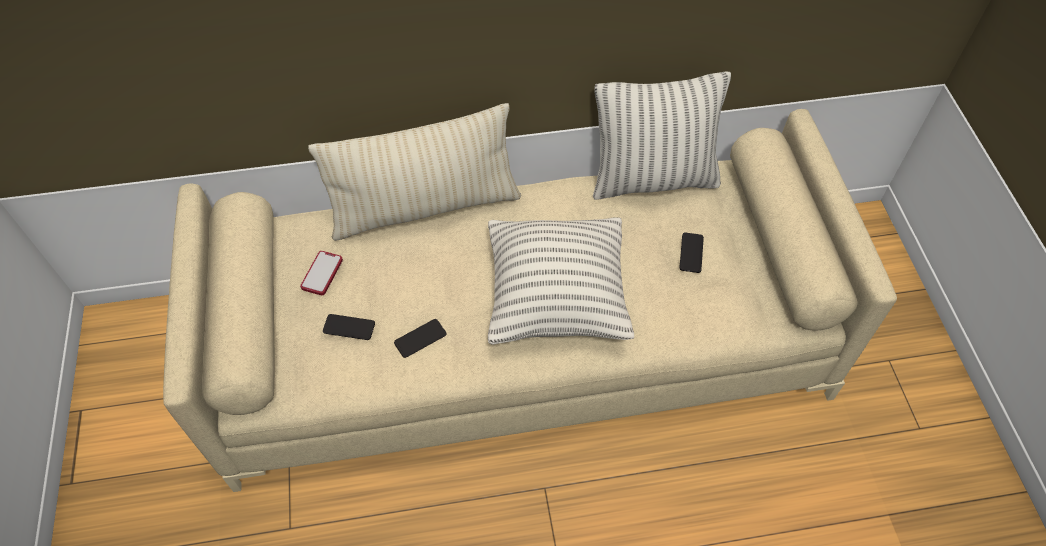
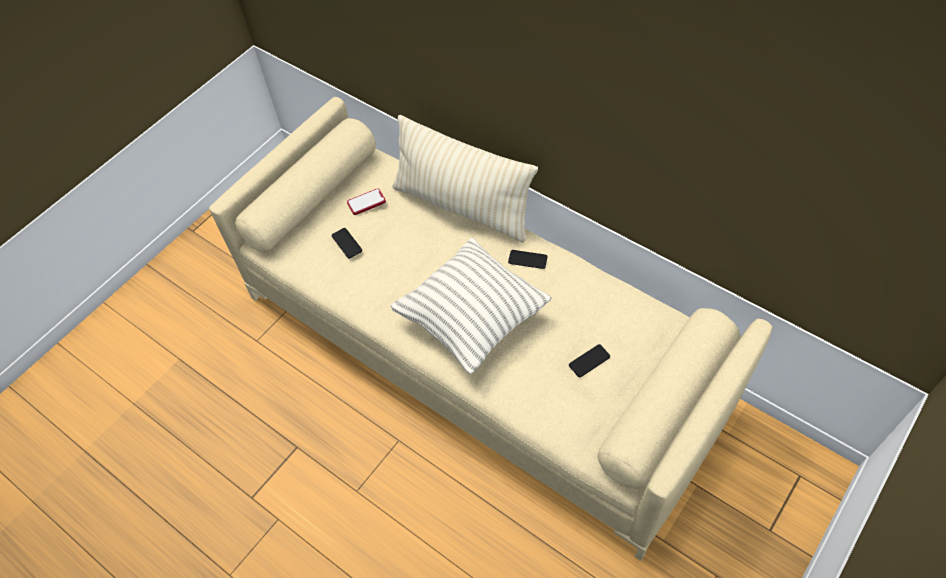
camera: 50 degrees right, 0 degrees up
(420, 338) = (374, 279): phone -> phone (527, 259)
(652, 179) = (624, 295): pillow -> none

